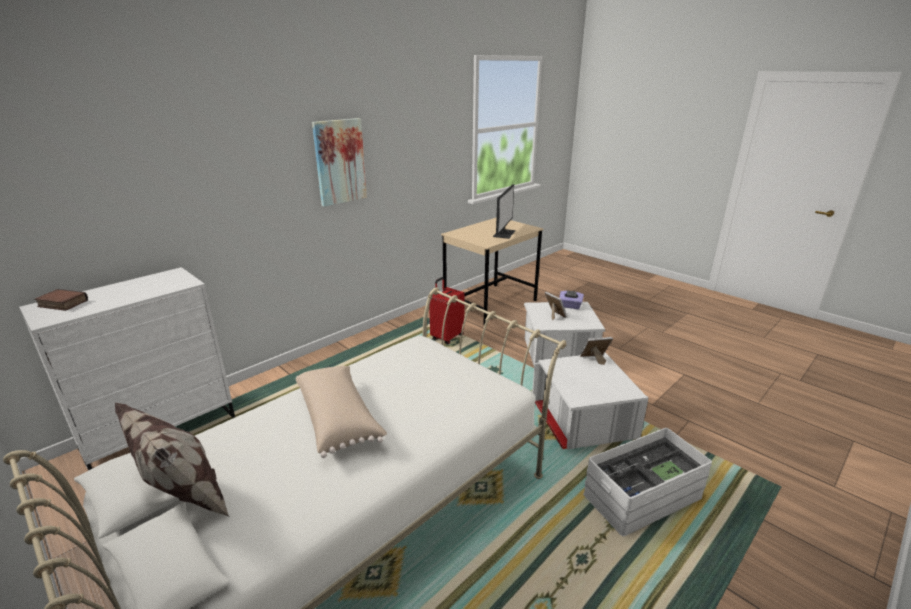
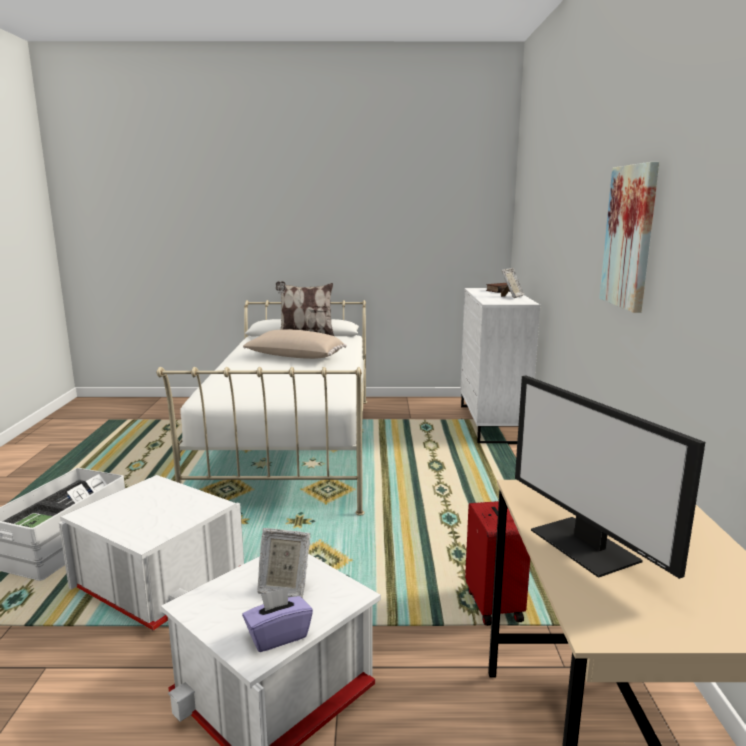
camera: 135 degrees right, 10 degrees down
(594, 360) = (154, 533): picture frame -> picture frame (512, 296)

